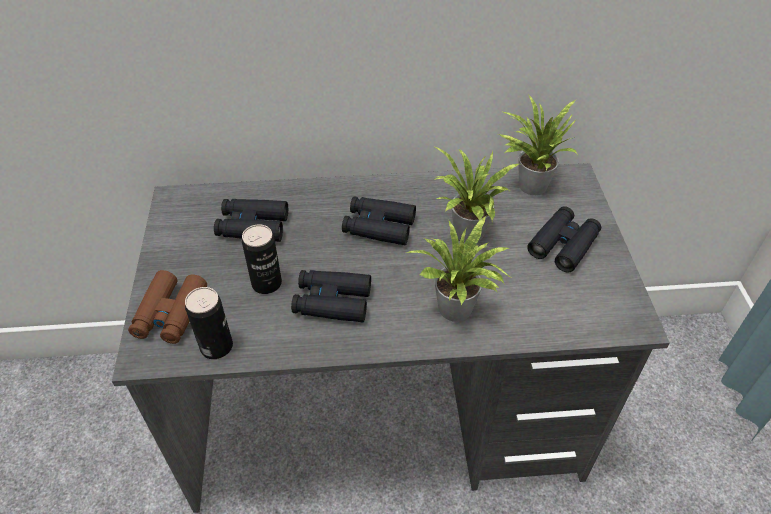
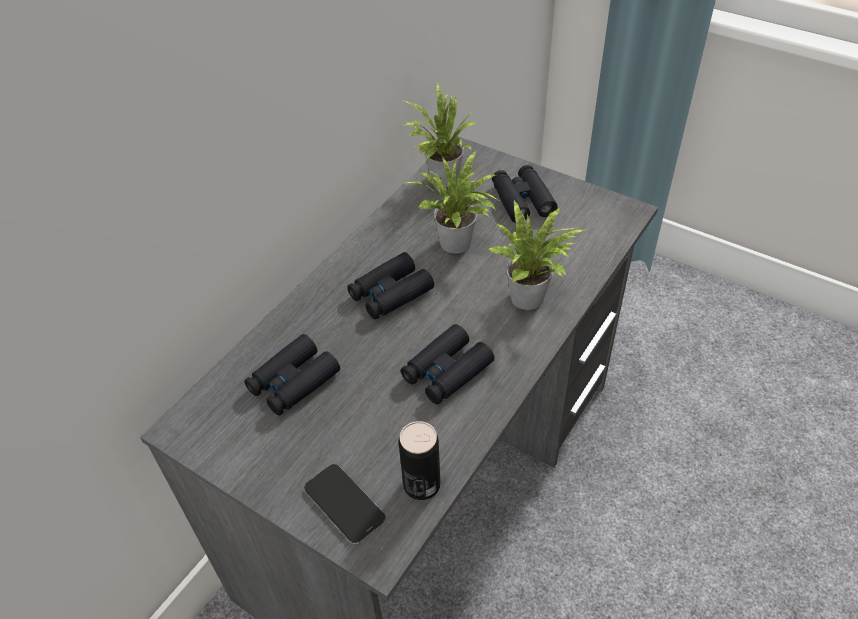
camera: 50 degrees left, 0 degrees up
(170, 314) = (344, 504): brown binoculars -> phone
(266, 283) = (379, 408): can -> none

